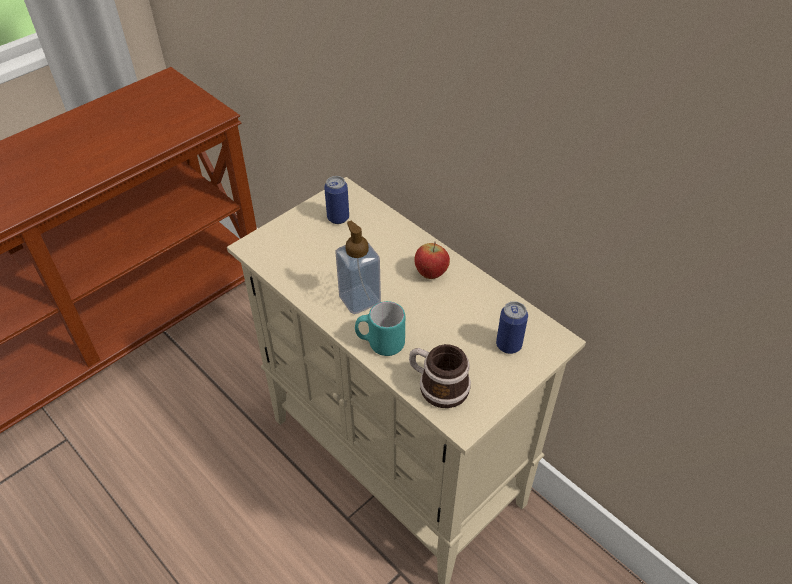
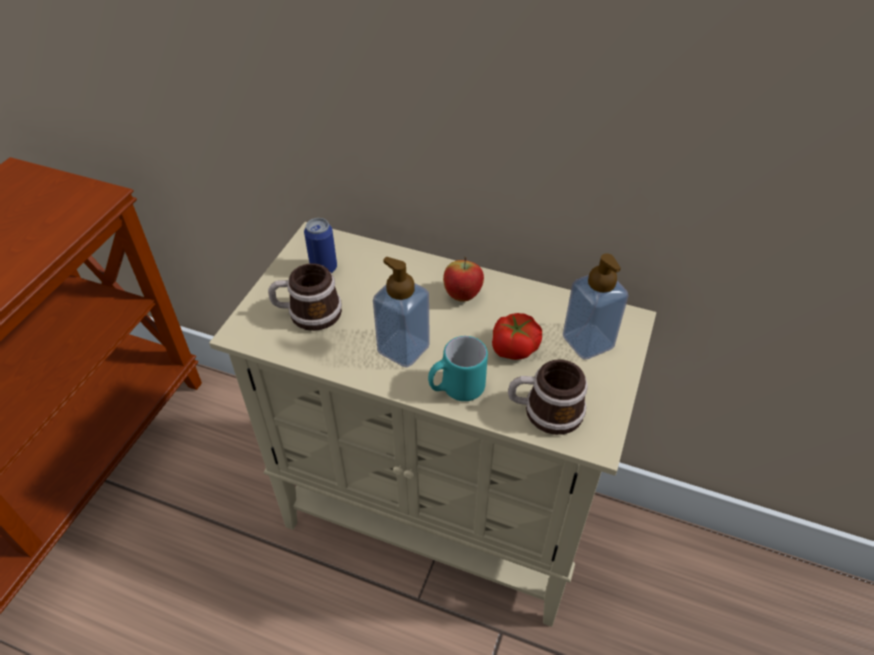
camera: 25 degrees left, 0 degrees up
(306, 248) = (308, 313): none -> mug
(445, 328) = (513, 347): none -> tomato
(508, 345) = (587, 342): can -> soap dispenser

